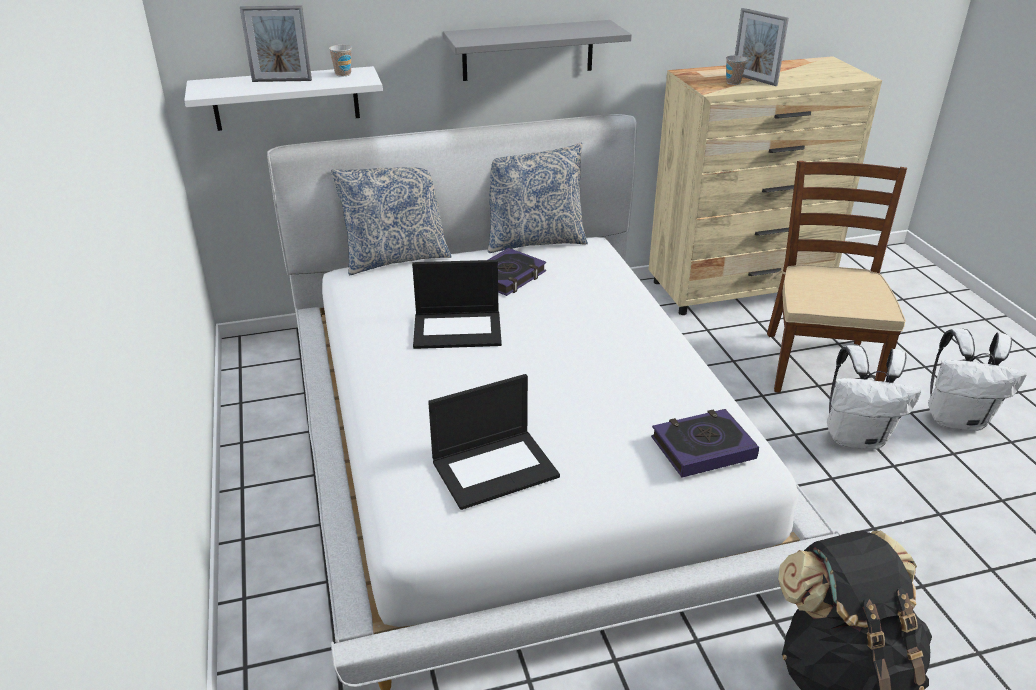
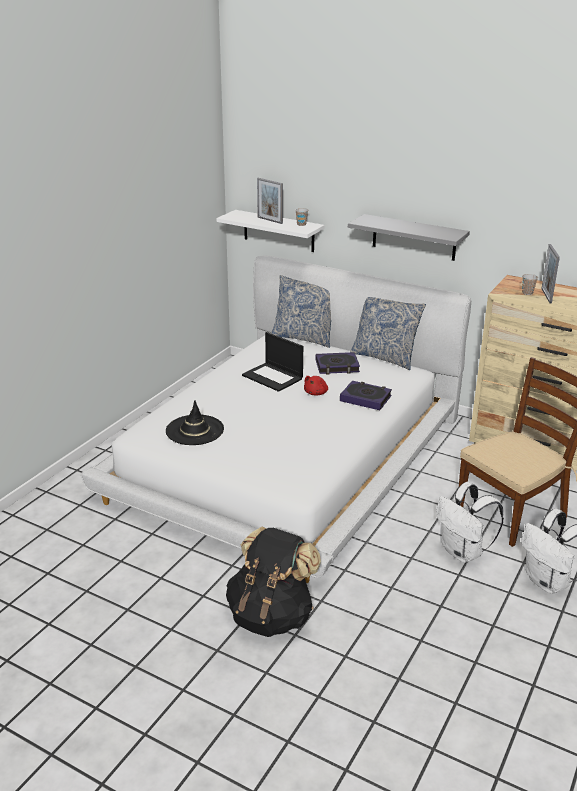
camera: 45 degrees right, 5 degrees down
(495, 468) = (195, 430): laptop -> black hat
(548, 323) = (316, 393): none -> red plush toy
(702, 448) = (286, 469): book -> book (365, 398)

